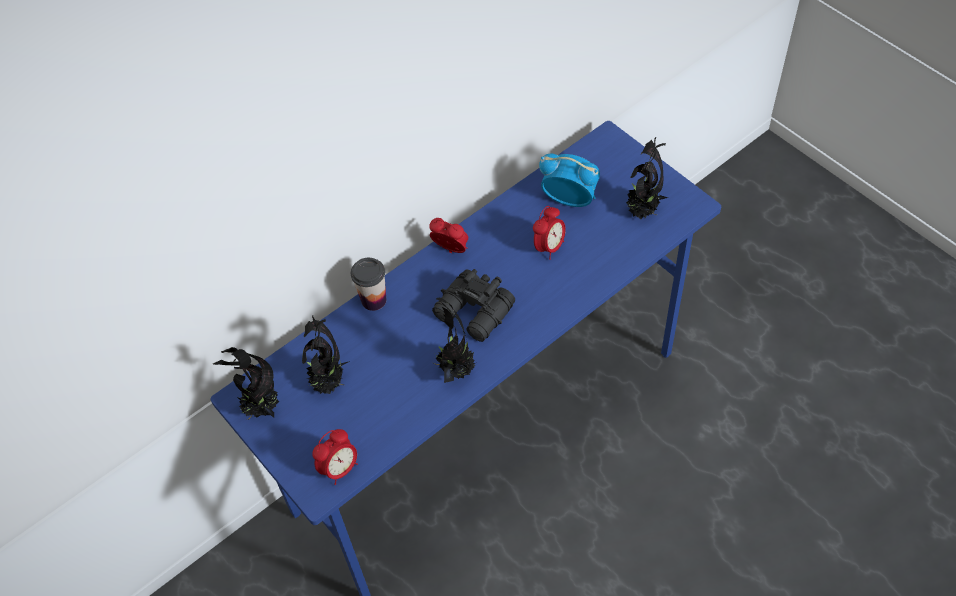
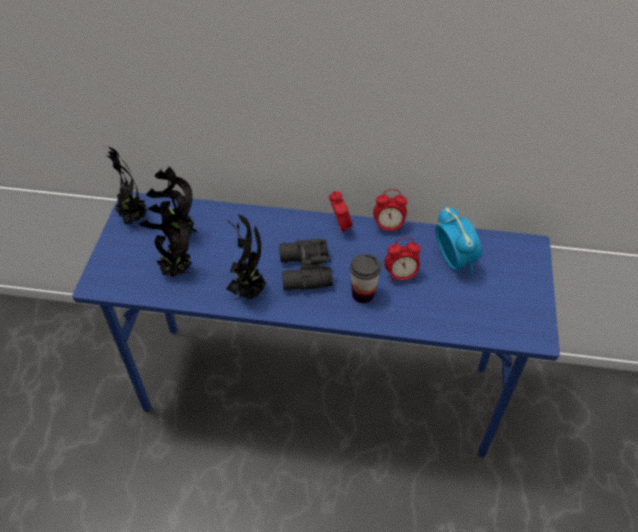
camera: 45 degrees right, 5 degrees down
(340, 468) = (121, 283): alarm clock -> alarm clock (388, 227)
(374, 300) = (262, 215): cup -> cup (363, 294)
(642, 212) = (493, 309): potted plant -> potted plant (175, 272)

